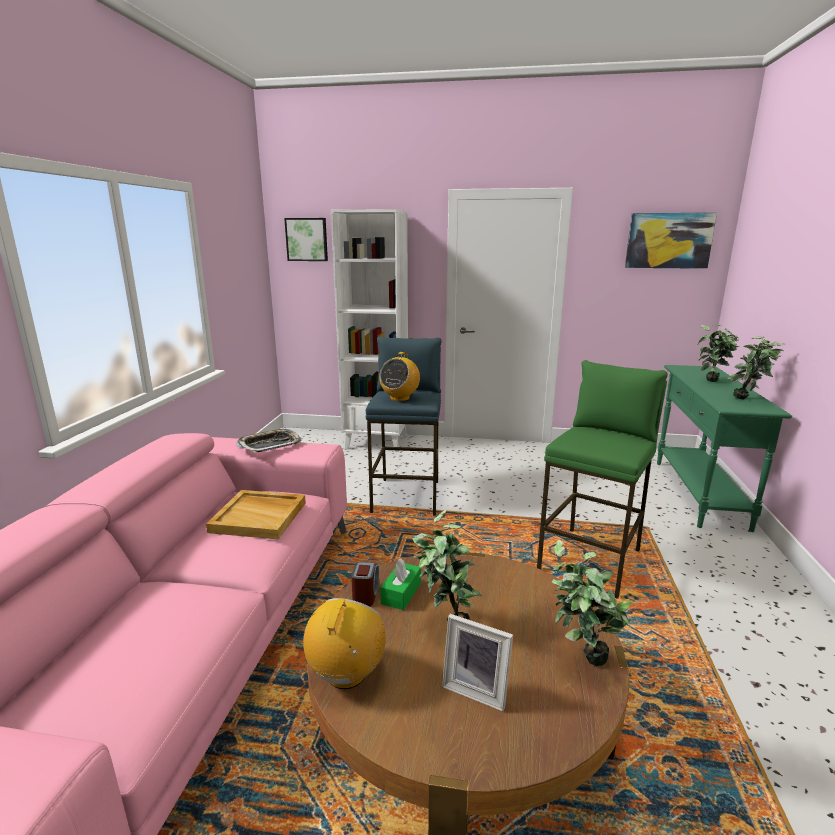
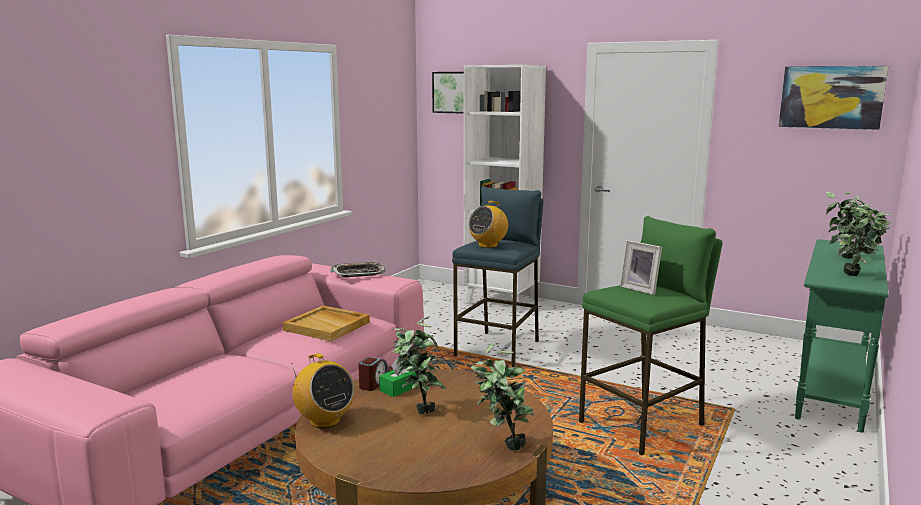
camera: 20 degrees right, 5 degrees down
(346, 674) = (324, 421): radio -> radio turned 105 degrees clockwise
(477, 689) = (408, 444): picture frame -> picture frame (641, 289)

